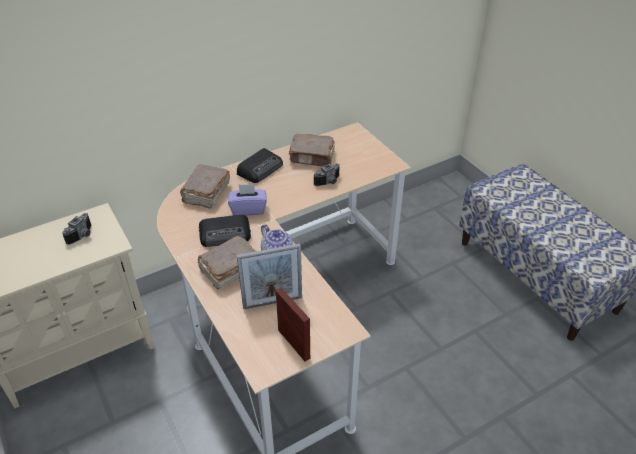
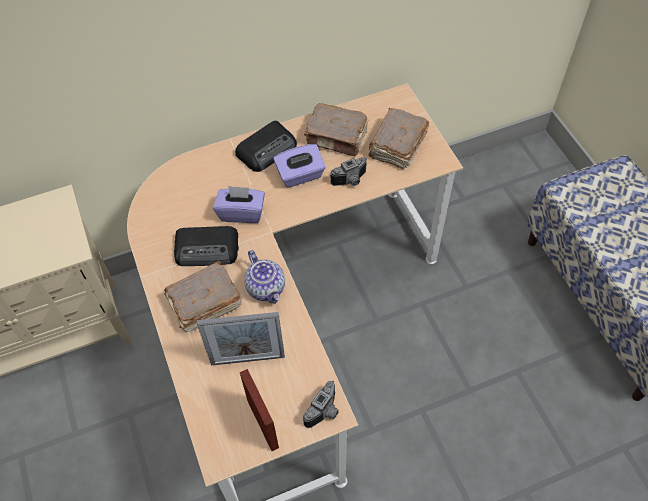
camera: 10 degrees right, 15 degrees up
(83, 236) = (36, 232): camera -> camera (325, 412)
(206, 193) = (193, 182): brown book -> brown book (397, 146)
(289, 182) = (300, 175): none -> purple tissue box

